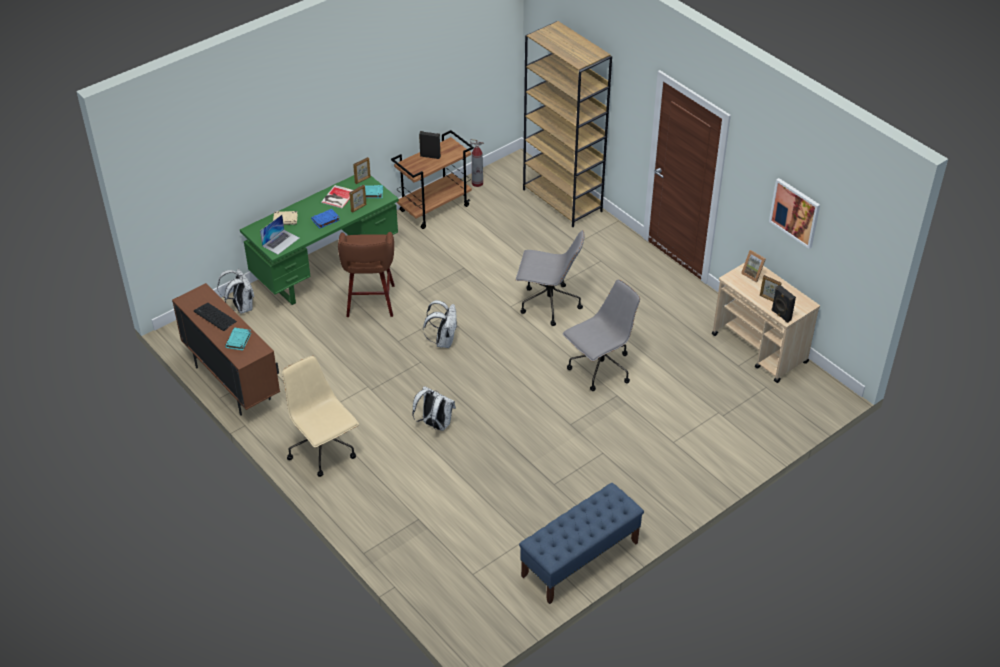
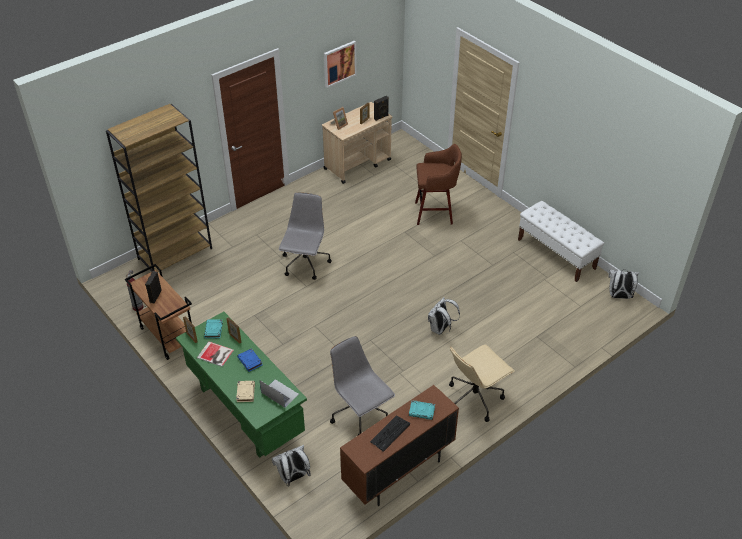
camera: 90 degrees left, 0 degrees up
(370, 302) = (294, 376): brown stool -> brown stool (435, 213)
(443, 341) = (345, 326): white backpack -> white backpack (619, 296)
(579, 559) = (556, 254): blue bench -> white bench
(599, 369) = (378, 239): grey office chair -> grey office chair (360, 415)

